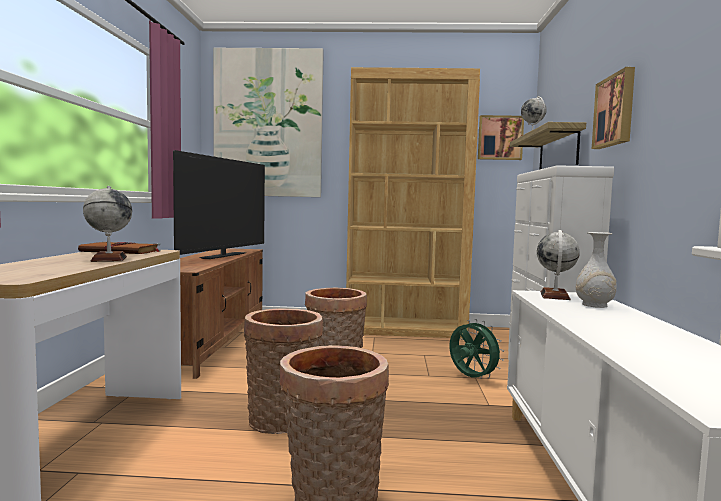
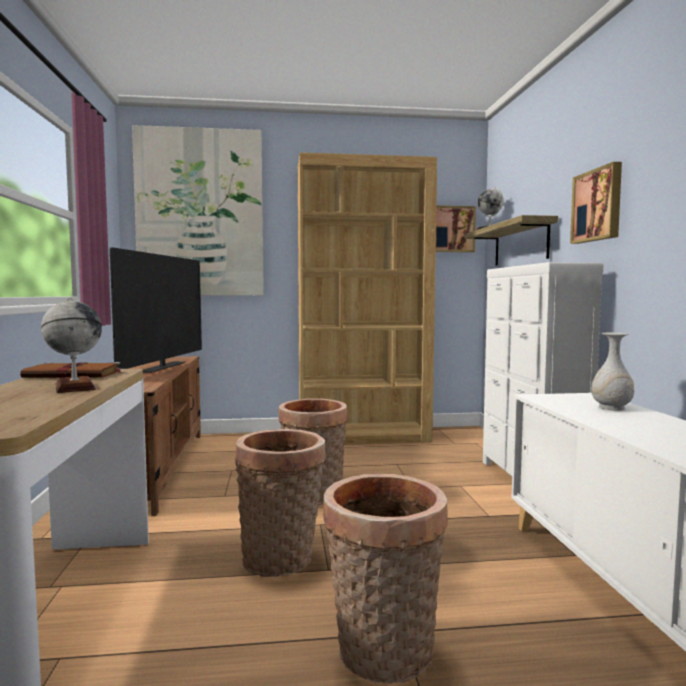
camera: 10 degrees left, 0 degrees up
(471, 378) = (457, 487): green fan -> none
(555, 296) = (563, 399): globe -> none

